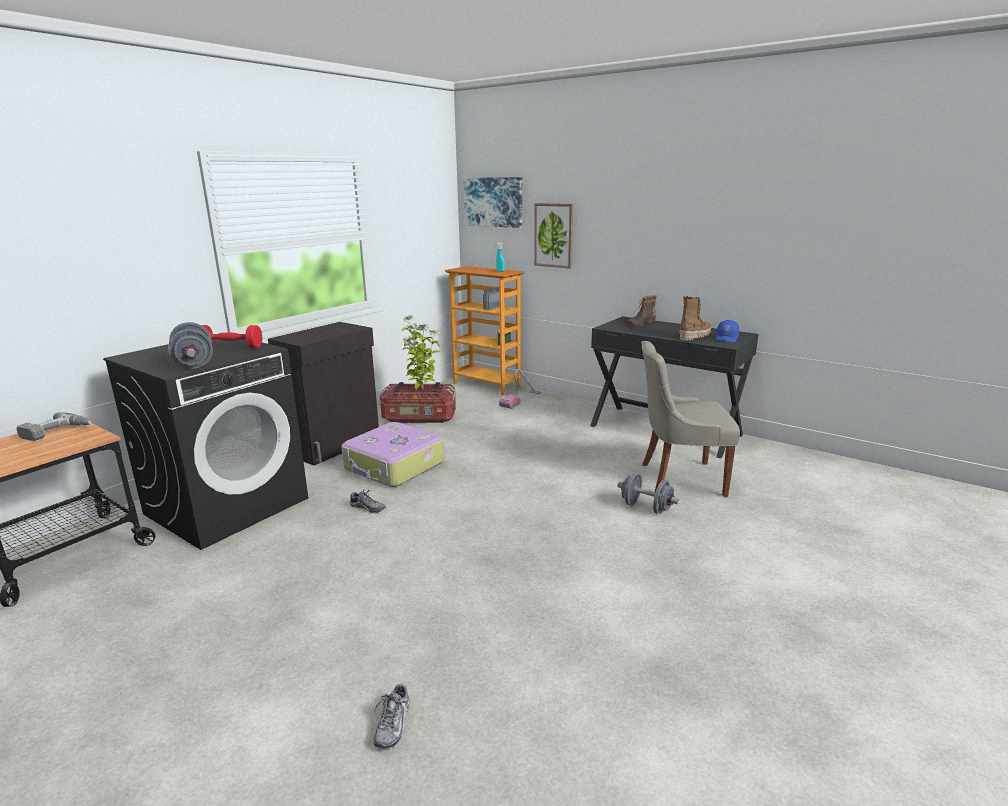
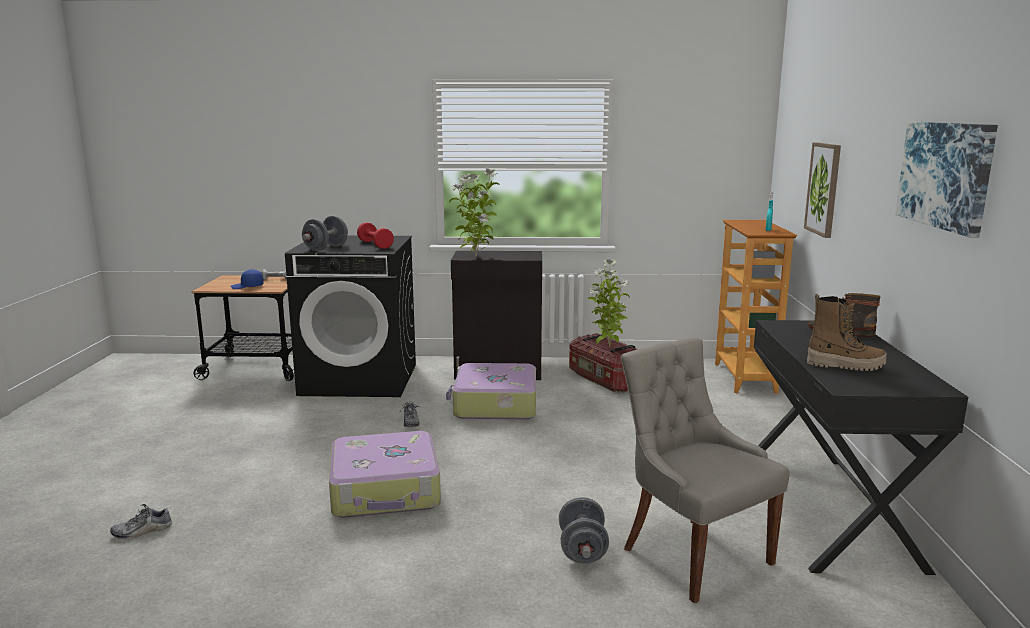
camera: 55 degrees right, 5 degrees down
(313, 339) = (475, 257): none -> potted plant
(481, 554) = (386, 490): none -> suitcase
(494, 202) = (793, 139): picture -> picture (946, 175)
(521, 400) = (741, 405): vacuum cleaner -> none
(727, 338) = (881, 382): blue cap -> blue cap (247, 287)

